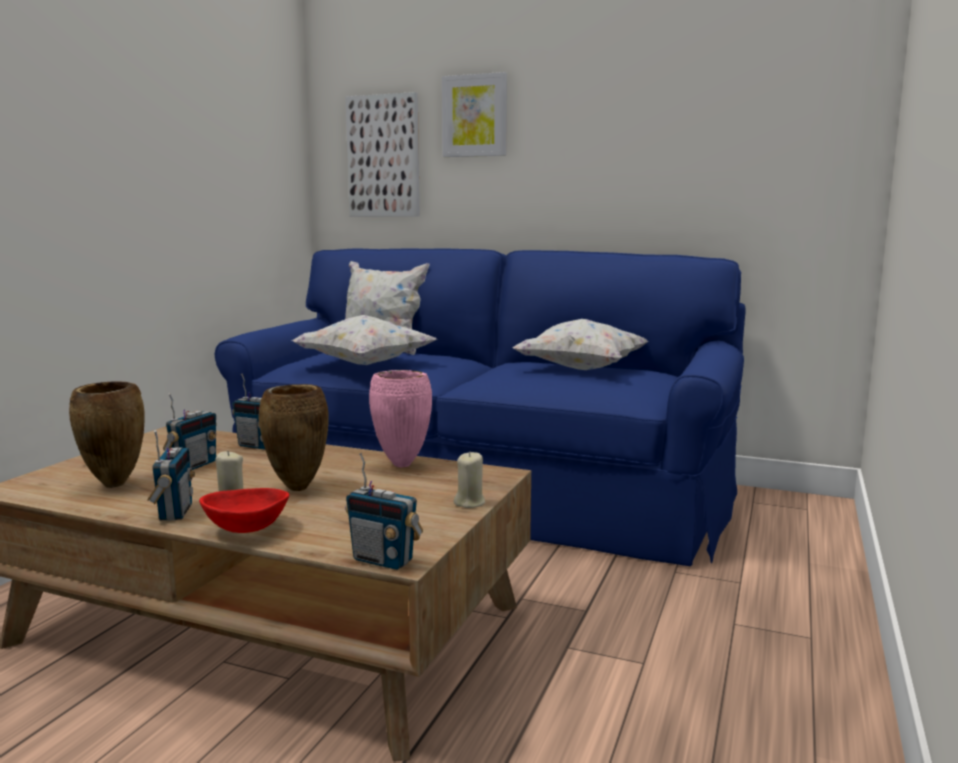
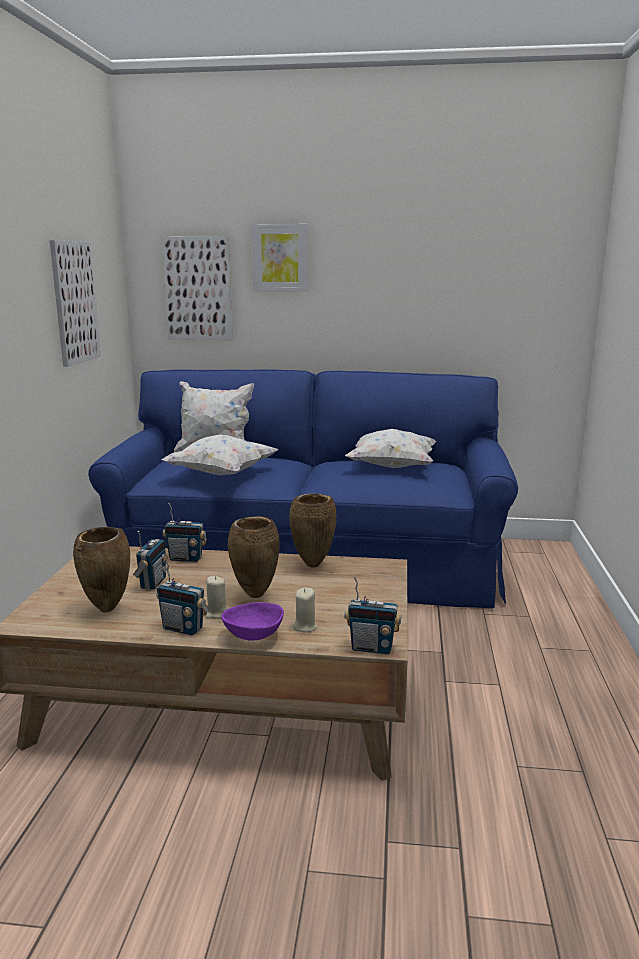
camera: 15 degrees left, 5 degrees up
(175, 512) = (183, 628): radio -> radio turned 135 degrees clockwise
(219, 159) = (74, 302): none -> picture
(246, 530) = (253, 637): red bowl -> purple bowl
(402, 464) = (313, 564): pink vase -> brown vase
(470, 502) = (389, 593): beige candle -> beige candle (305, 626)

